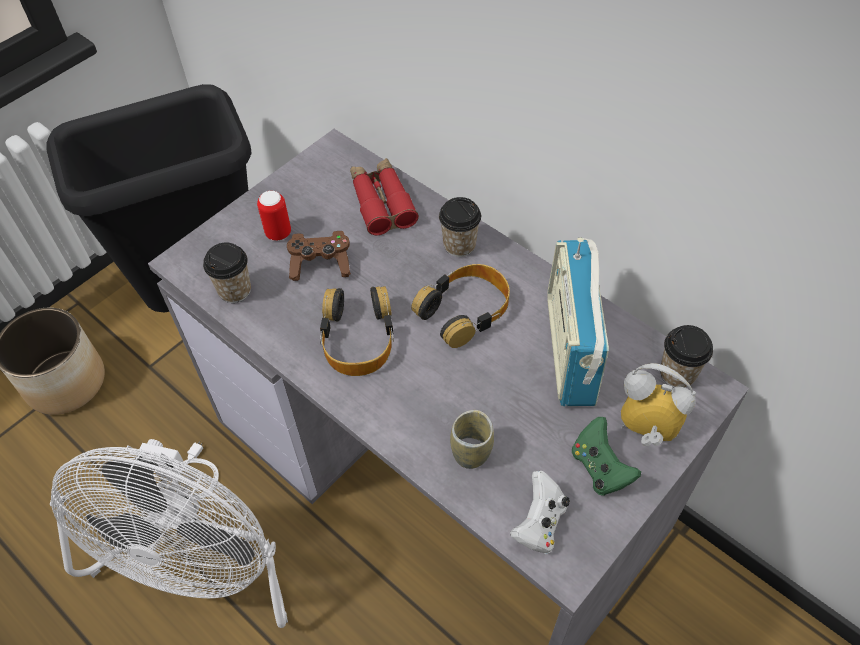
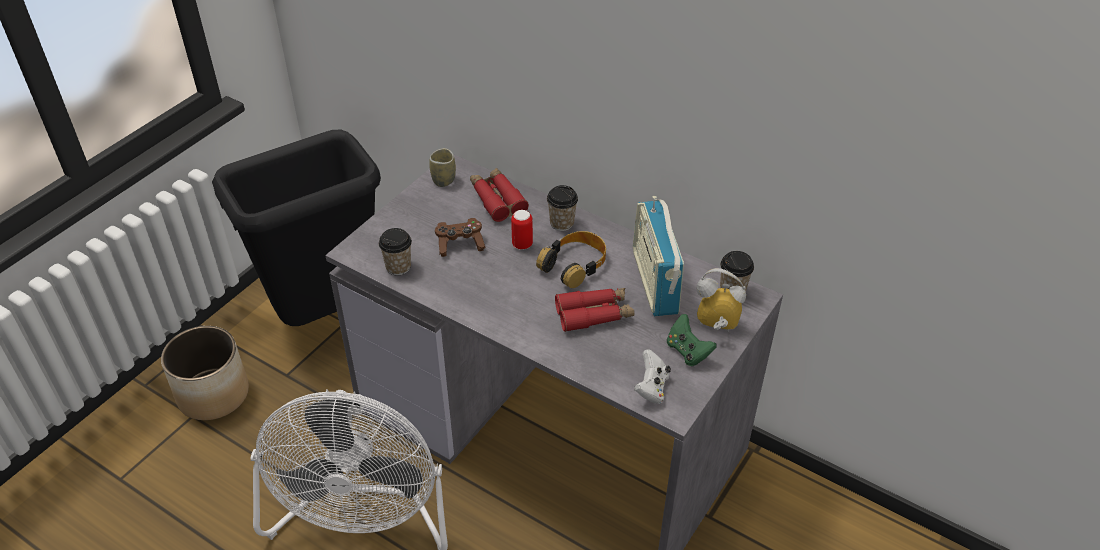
camera: 10 degrees left, 10 degrees down
(278, 233) = (422, 226): can -> can (522, 244)
(358, 338) = (499, 289): headphones -> none
(471, 452) = (596, 351): cup -> cup (443, 180)
(478, 392) = (594, 314): none -> red binoculars

